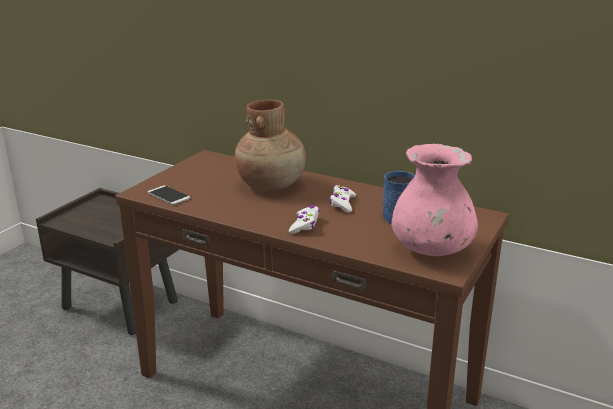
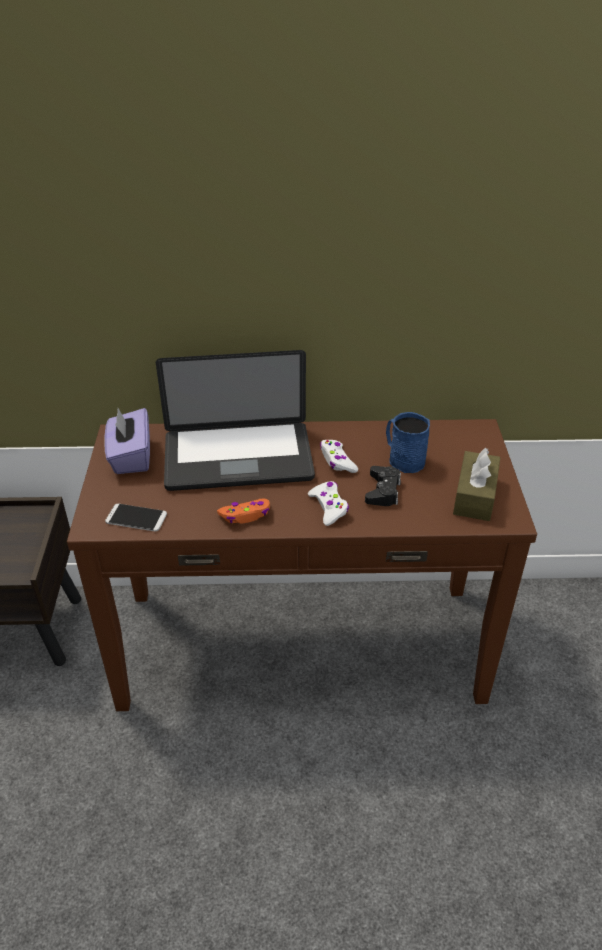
camera: 30 degrees left, 15 degrees up
(202, 168) = (131, 457): none -> purple tissue box
(240, 213) = (245, 515): none -> orange game controller
(271, 185) = (238, 458): brown vase -> laptop
(357, 227) = (383, 491): none -> black game controller
(432, 250) = (475, 496): pink vase -> brown tissue box

